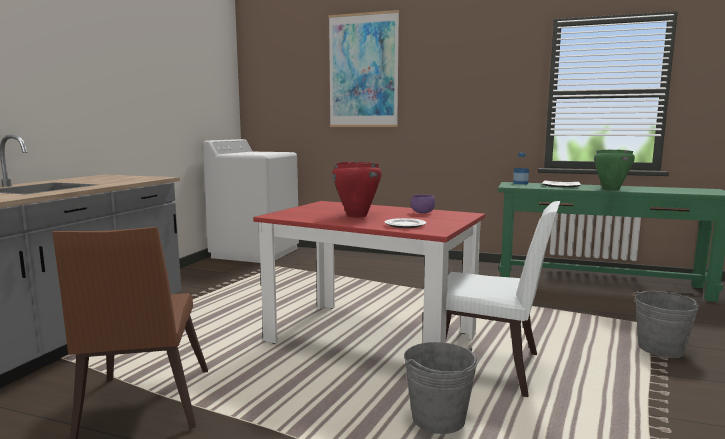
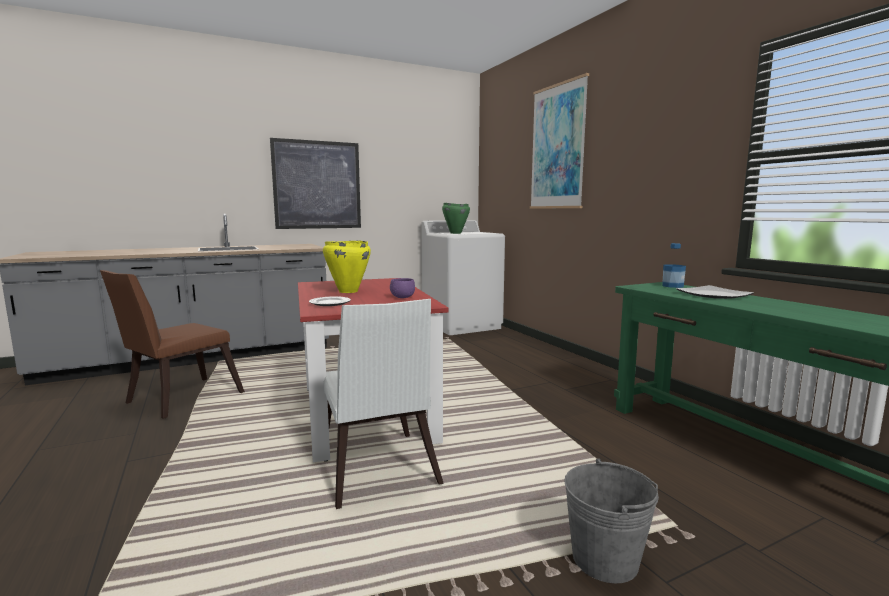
camera: 45 degrees right, 0 degrees up
(102, 95) = (317, 185): none -> picture
(356, 216) = (347, 291): red cooking pot -> yellow cooking pot
(438, 419) = (250, 484): grey bucket -> none
(610, 189) = (763, 309): green cooking pot -> green cooking pot (455, 233)

